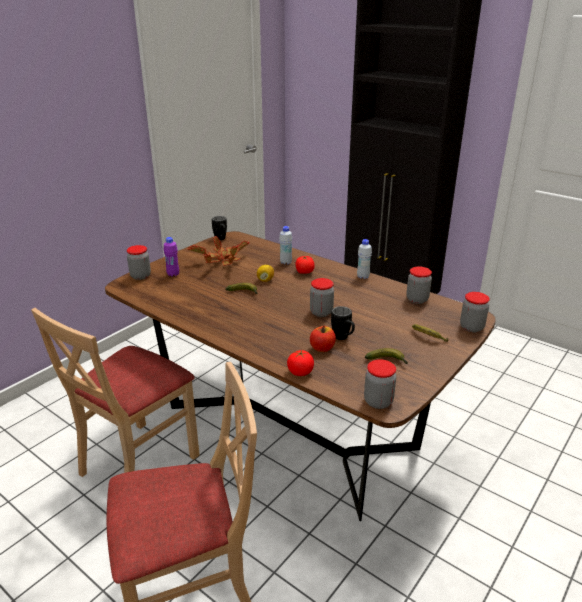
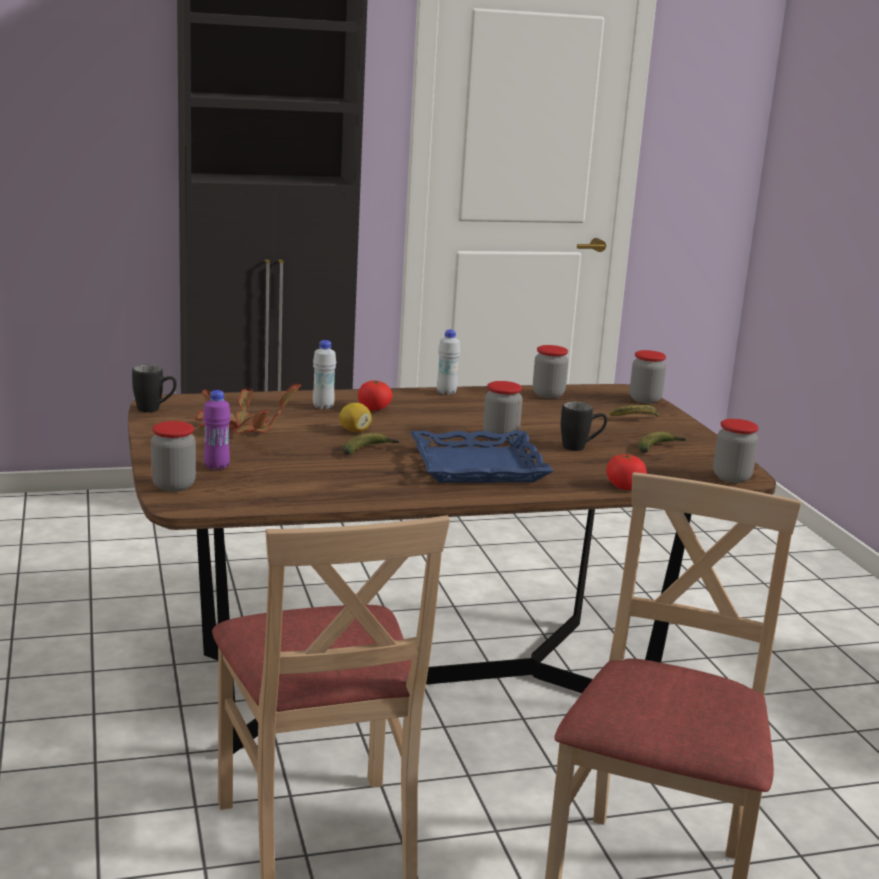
camera: 55 degrees left, 10 degrees down
(265, 323) = (478, 467): none -> blue tray
(322, 348) = (587, 462): apple -> none

